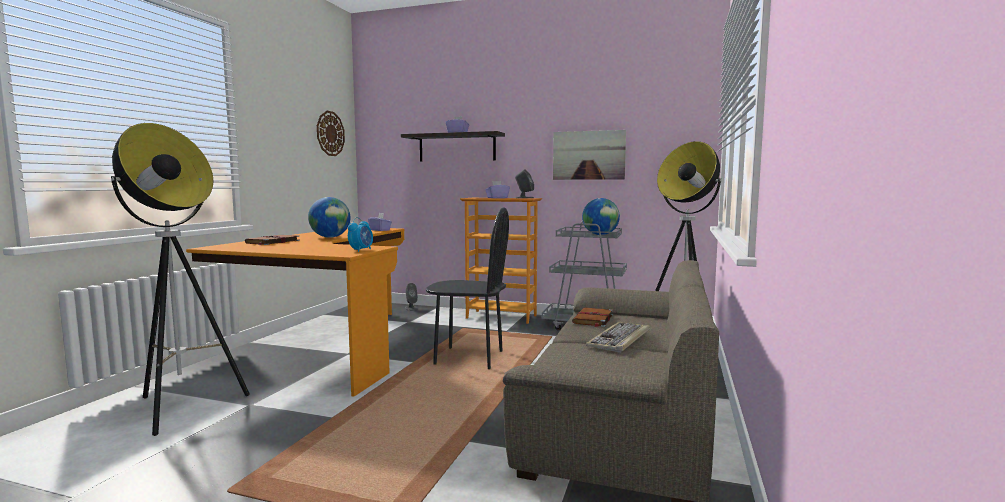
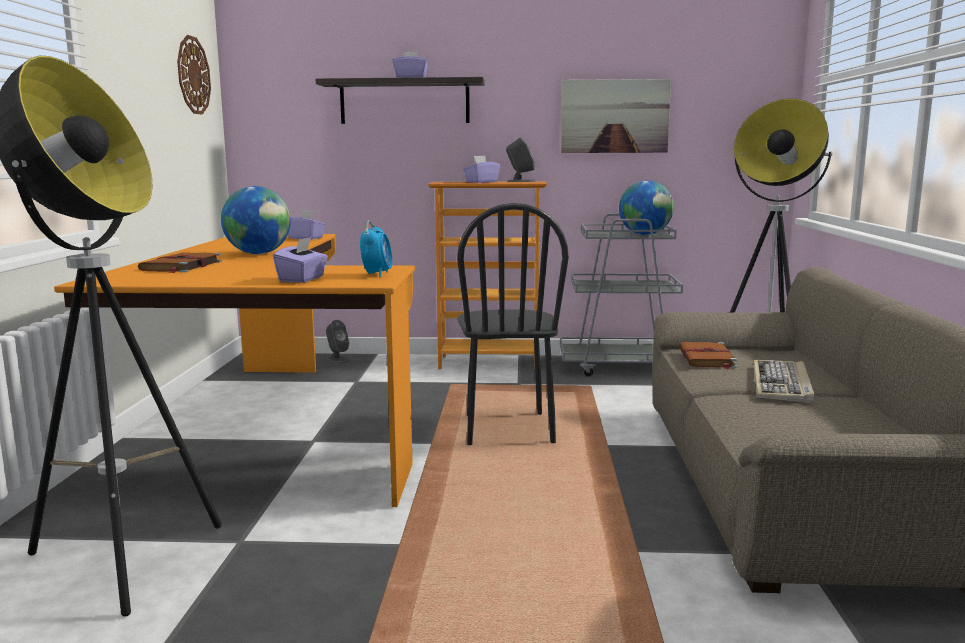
camera: 15 degrees left, 5 degrees up
(314, 251) = (302, 279): none -> purple tissue box
(469, 358) = (507, 429): black chair -> black chair turned 90 degrees clockwise

